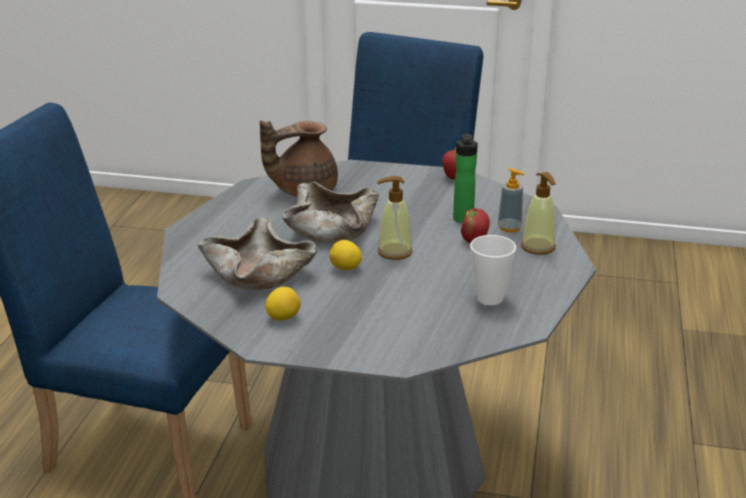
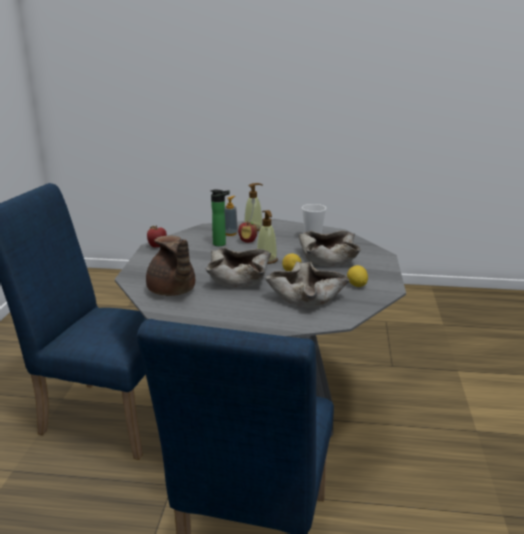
camera: 95 degrees left, 5 degrees down
(394, 303) = (327, 258): none -> beige bowl

